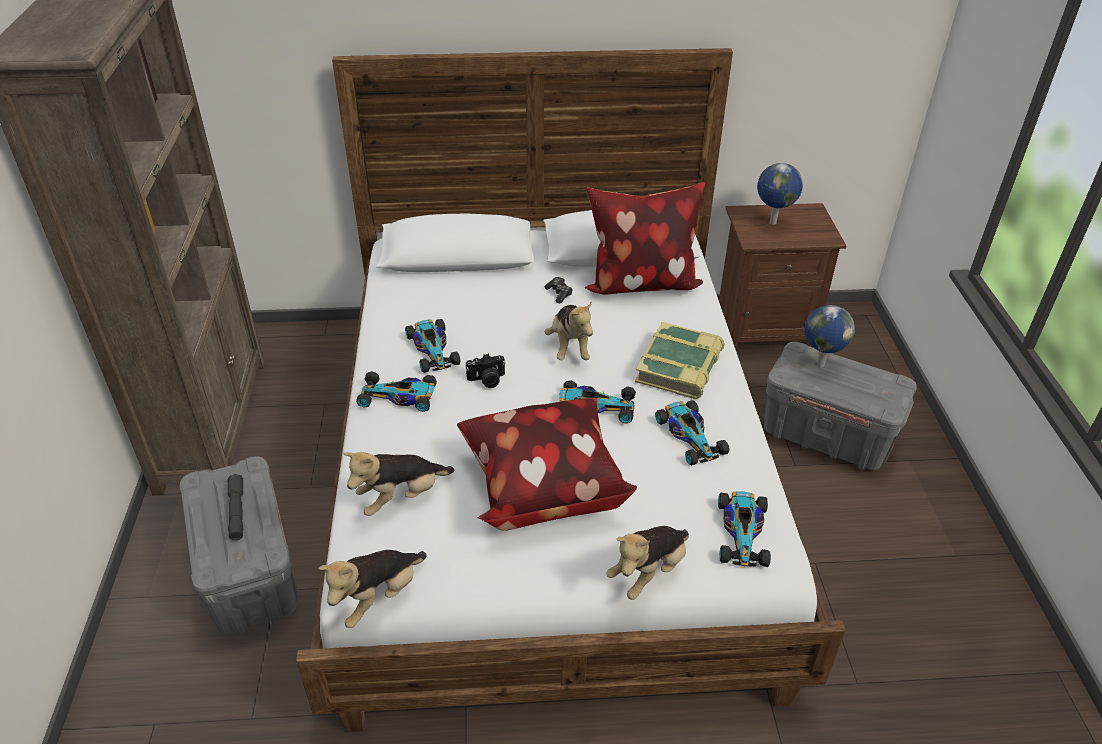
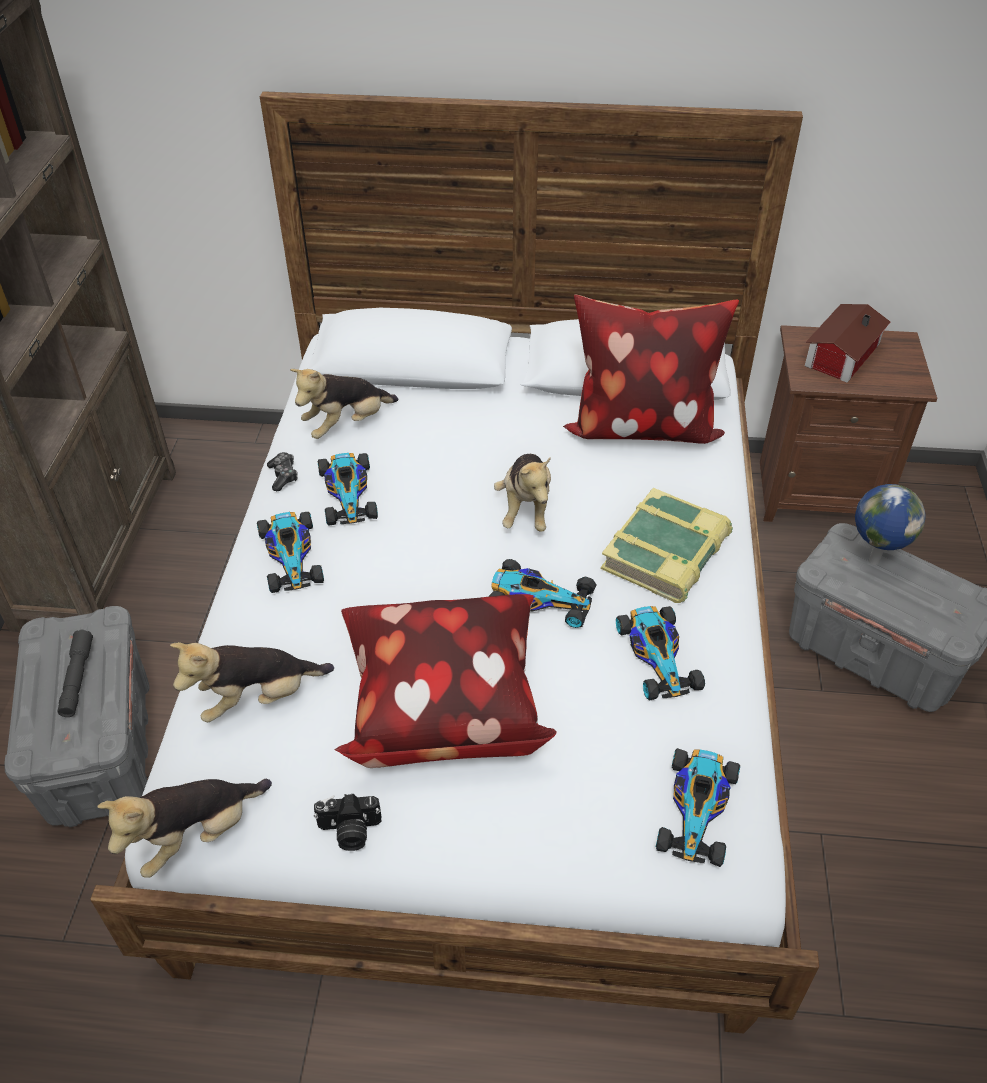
camera: 10 degrees right, 5 degrees up
(400, 396) = (291, 555): toy car -> toy car turned 120 degrees counterclockwise
(487, 380) = (407, 545): camera -> camera (349, 831)
(559, 293) = (529, 431): game controller -> game controller (283, 476)
(648, 572) = (555, 850): plush toy -> plush toy (347, 424)
(772, 222) = (839, 355): globe -> toy house

